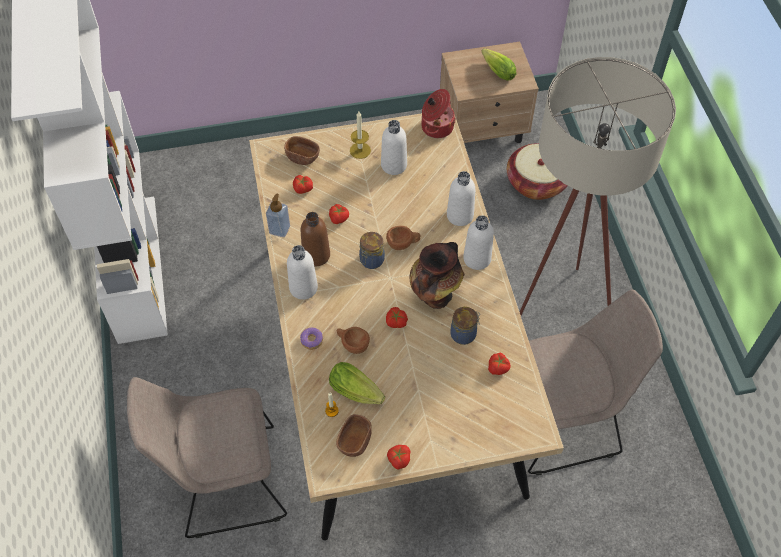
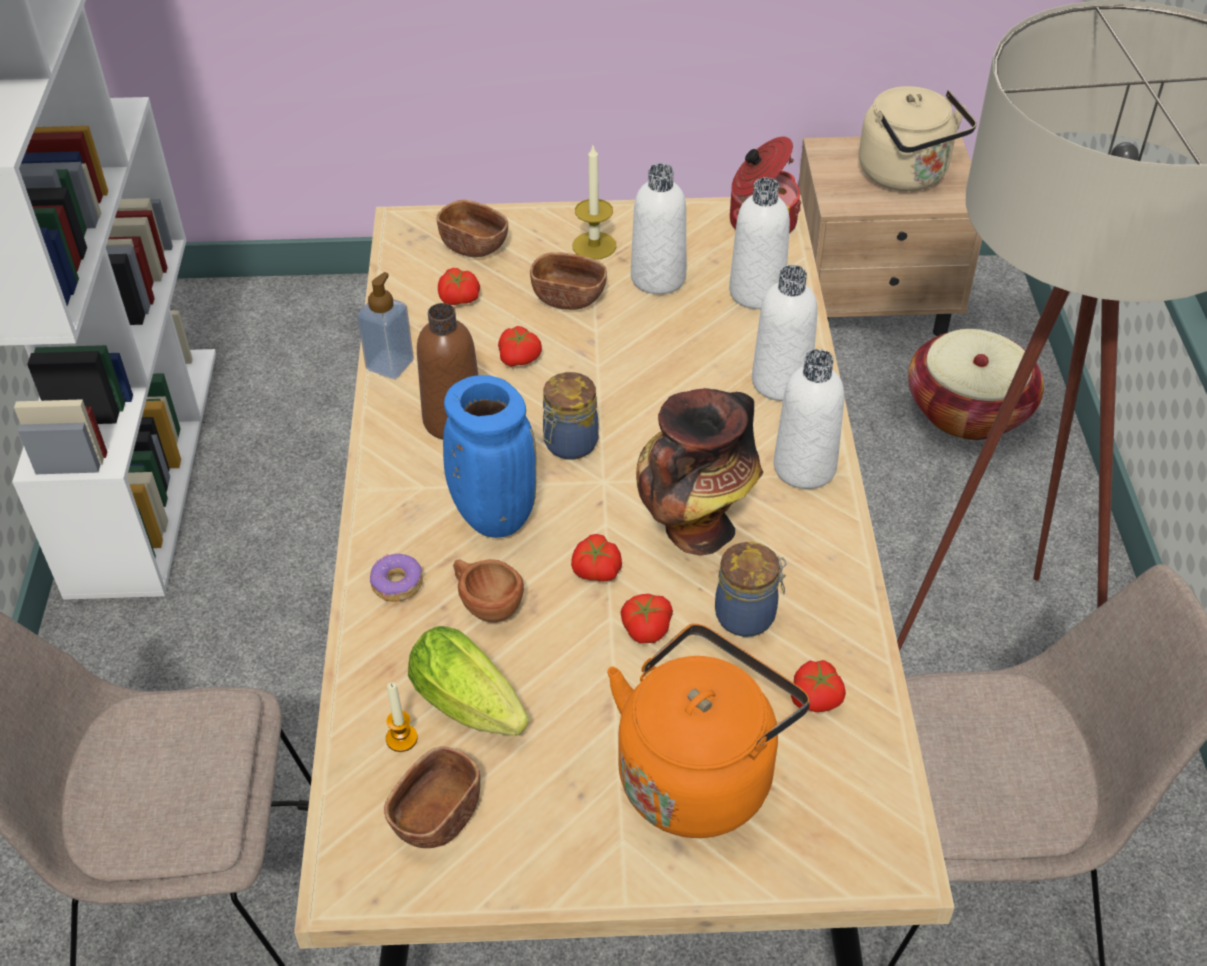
camera: 10 degrees right, 10 degrees down
(303, 288) = (408, 478): white bottle -> white bottle (757, 292)
(345, 301) = (492, 515): none -> blue vase
(354, 181) = (568, 297): none -> brown bowl
(398, 459) = (533, 873): tomato -> tomato (645, 628)
(403, 244) = (646, 421): brown cup -> none
(456, 407) = (699, 773): none -> orange kettle
(496, 71) = (907, 175): lettuce -> beige kettle

